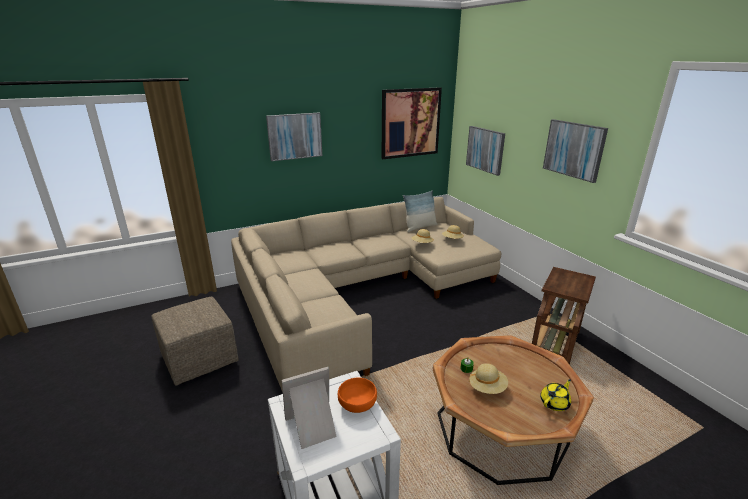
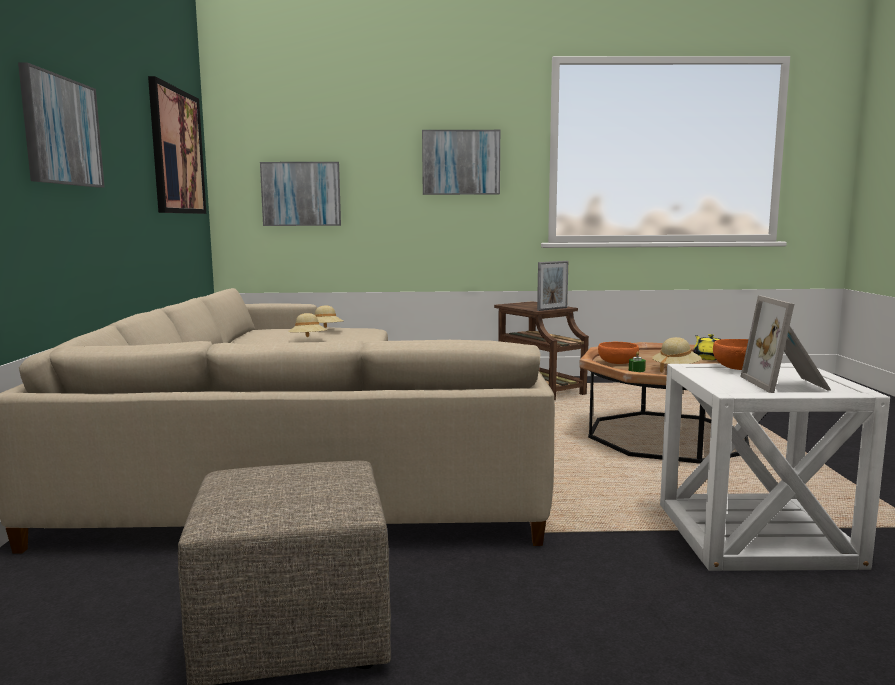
camera: 65 degrees left, 15 degrees down
(420, 227) = (247, 335): pillow -> none
(484, 356) = (617, 362): none -> orange bowl
(562, 292) = (552, 309): none -> picture frame

